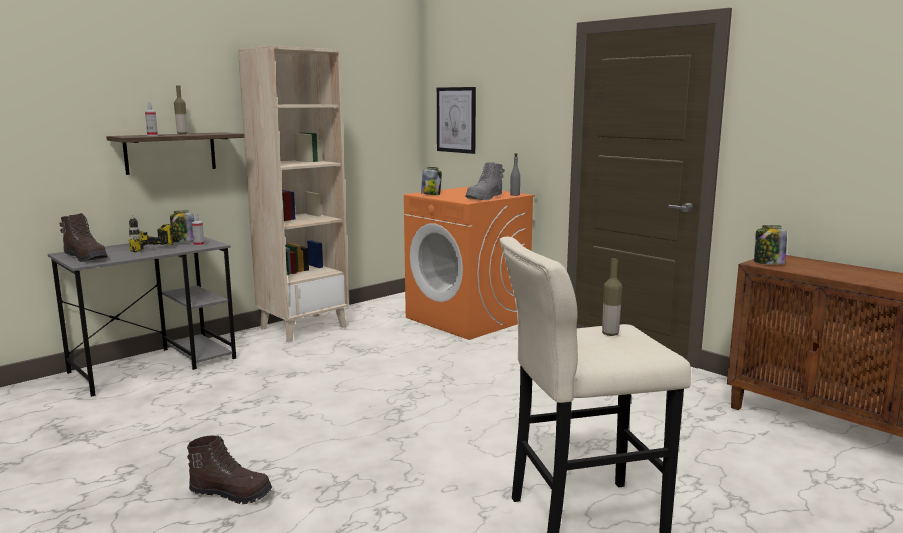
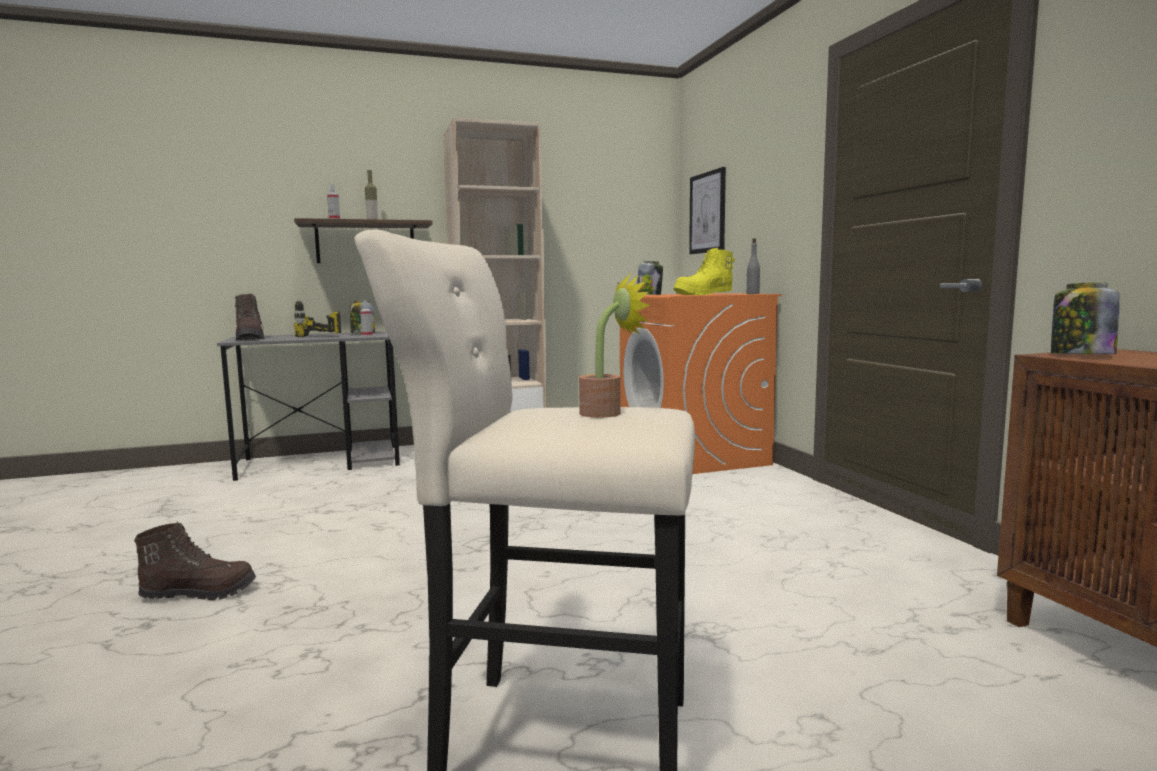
camera: 25 degrees right, 5 degrees down
(231, 493) = (200, 593): brown boot -> brown boot turned 45 degrees counterclockwise
(485, 198) = (704, 294): grey boot -> yellow boot
(610, 334) = (608, 412): bottle -> potted plant

